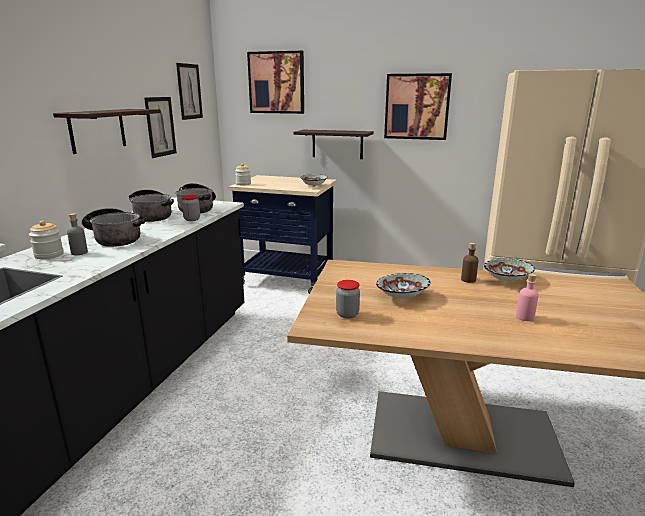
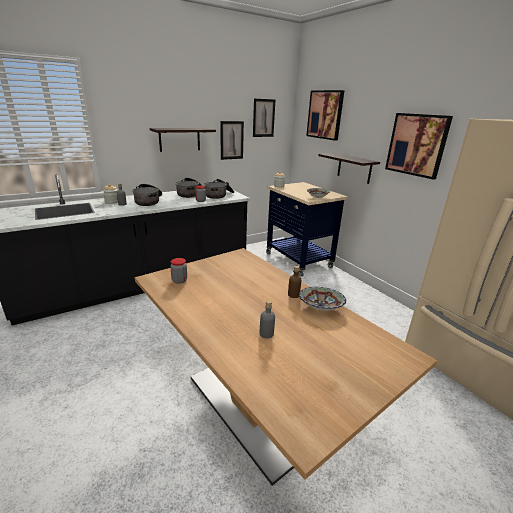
camera: 40 degrees right, 5 degrees up
(402, 297) = (227, 285): bowl -> none
(524, 317) = (266, 334): pink bottle -> grey bottle

